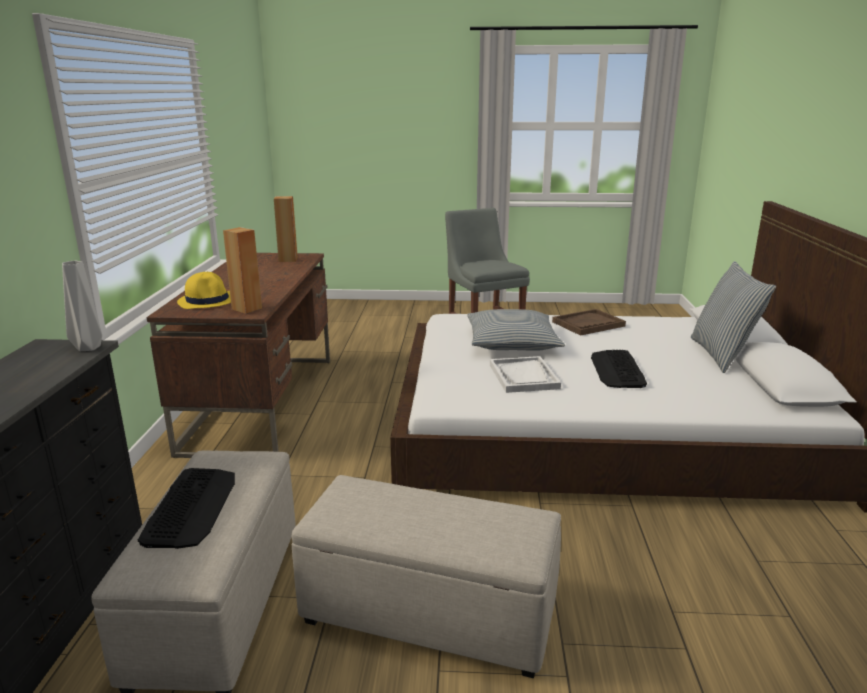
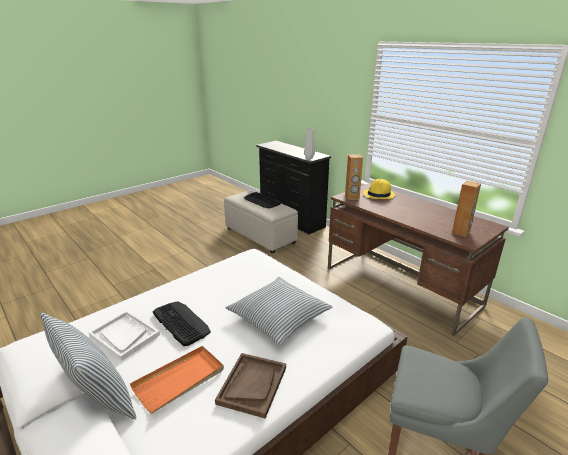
camera: 135 degrees right, 5 degrees up
(427, 613) = (201, 257): beige ottoman -> none
(523, 376) = (233, 288): white tray -> white tray (124, 335)
(645, 341) = (179, 380): none -> orange tray

